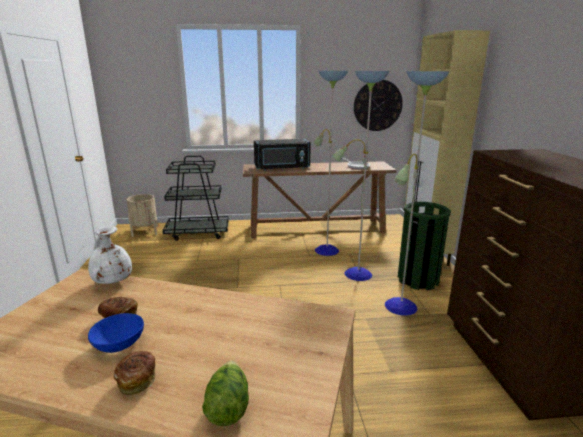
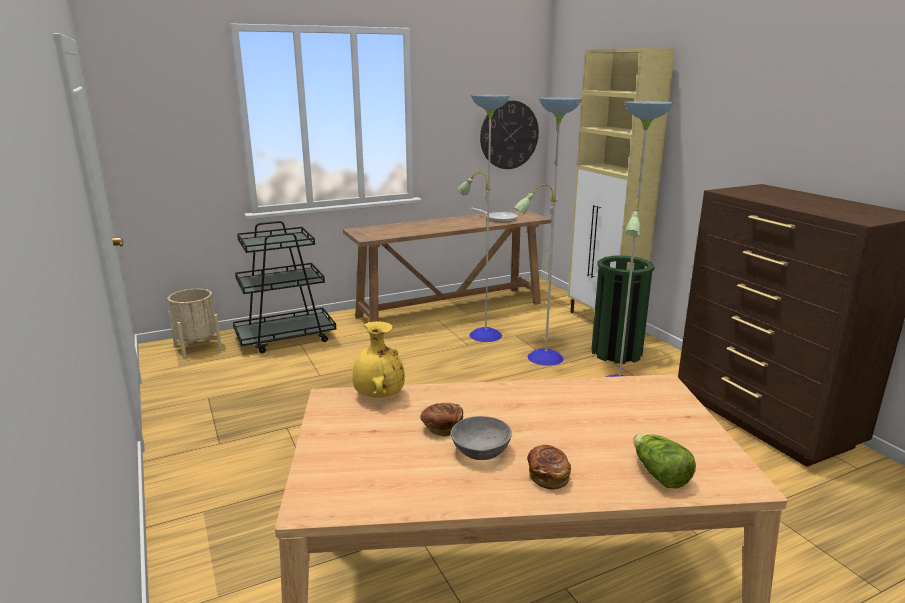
camera: 20 degrees left, 0 degrees up
(112, 282) = (378, 395): white vase -> yellow vase
(120, 343) = (482, 450): blue bowl -> grey bowl
(282, 168) = (405, 229): black microwave -> none

